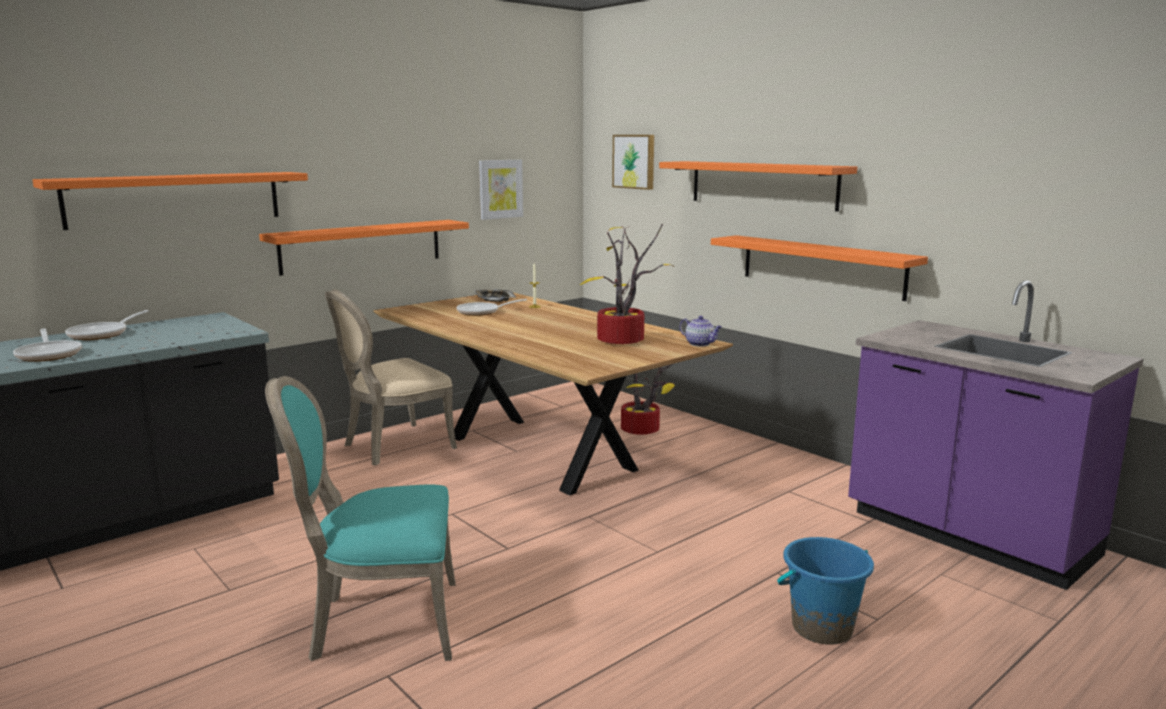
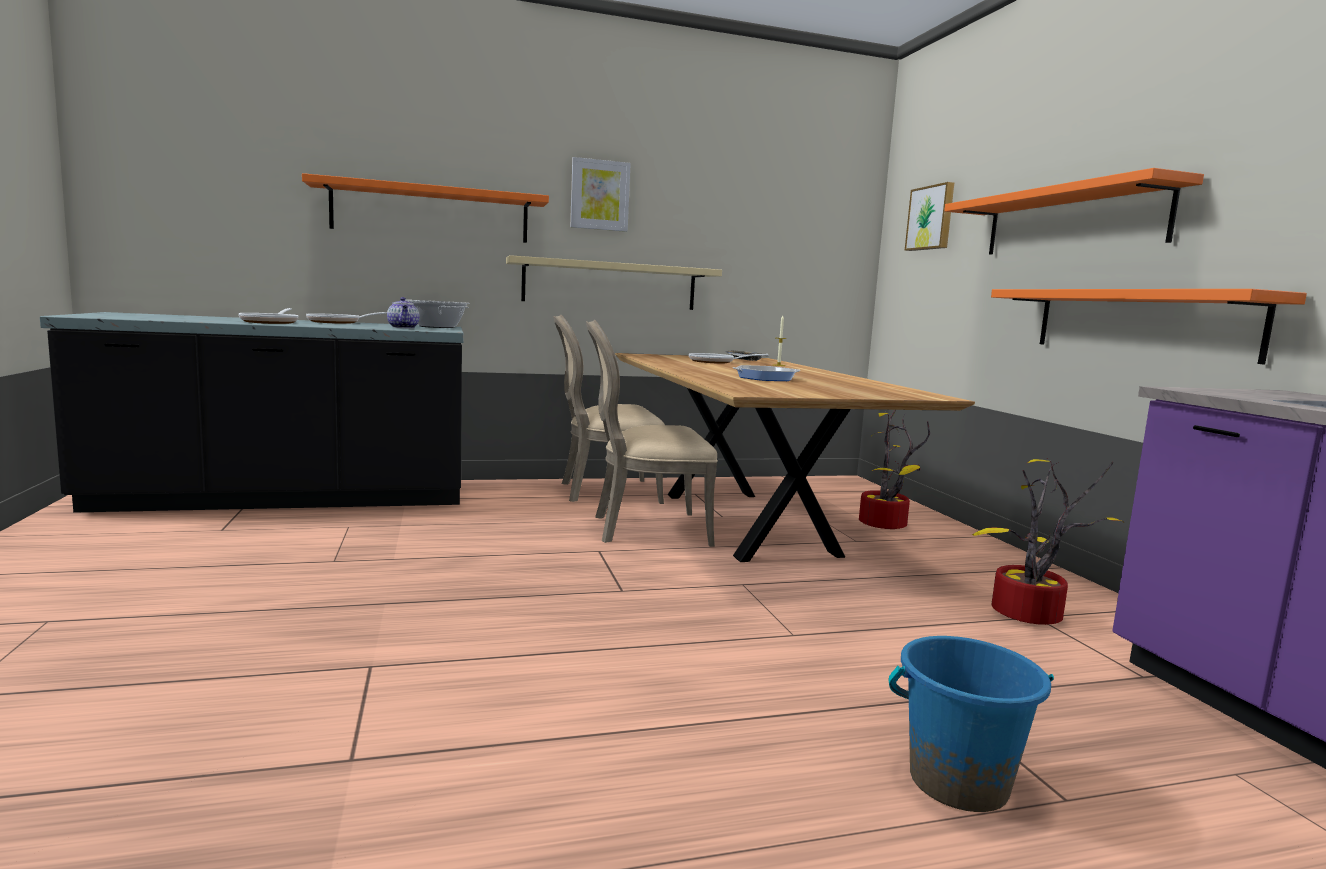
camera: 25 degrees right, 5 degrees down
(211, 320) = (437, 327): none -> cooking pot
(362, 246) = (610, 284): orange shelf -> beige shelf
(380, 623) = (421, 620): turquoise chair -> none
(468, 480) = (645, 529): none -> beige chair
(500, 189) = (774, 245): picture -> picture (599, 195)
(562, 338) = (765, 378): none -> frying pan
(622, 342) = (830, 386): potted plant -> potted plant (1027, 617)
(700, 344) = (928, 397): teapot -> teapot (403, 327)

